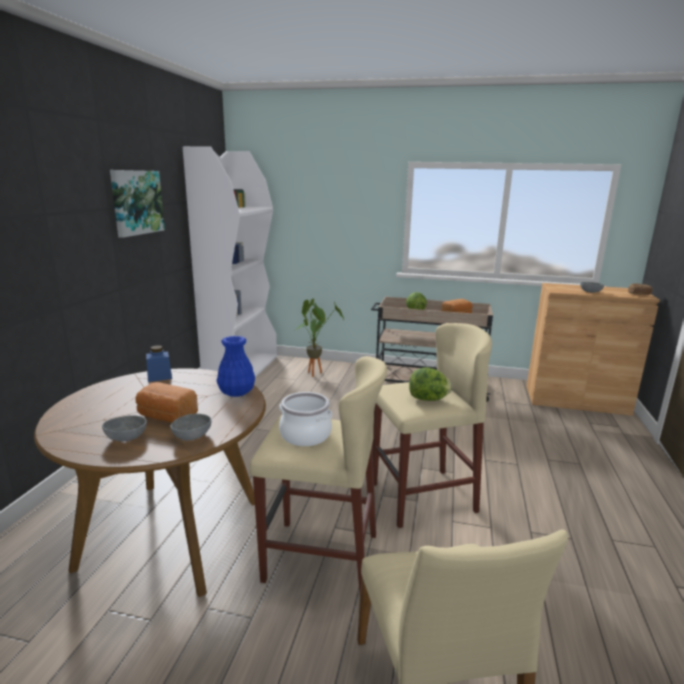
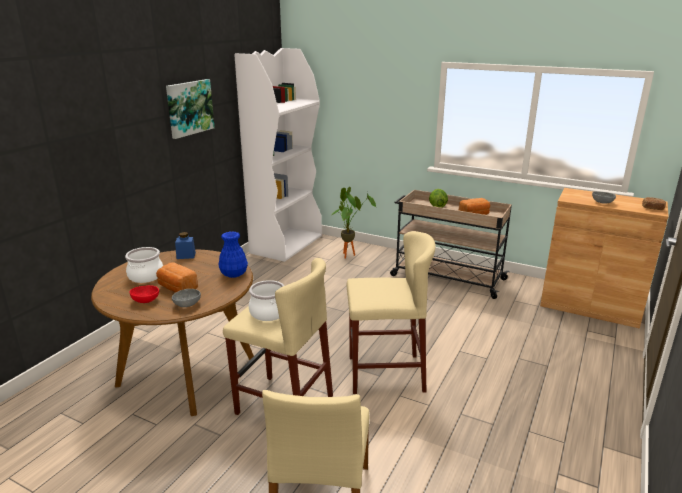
camera: 15 degrees right, 5 degrees up
(113, 406) = (146, 276): none -> cooking pot
(126, 437) = (145, 300): grey bowl -> red bowl
(428, 399) = (382, 294): lettuce -> none

